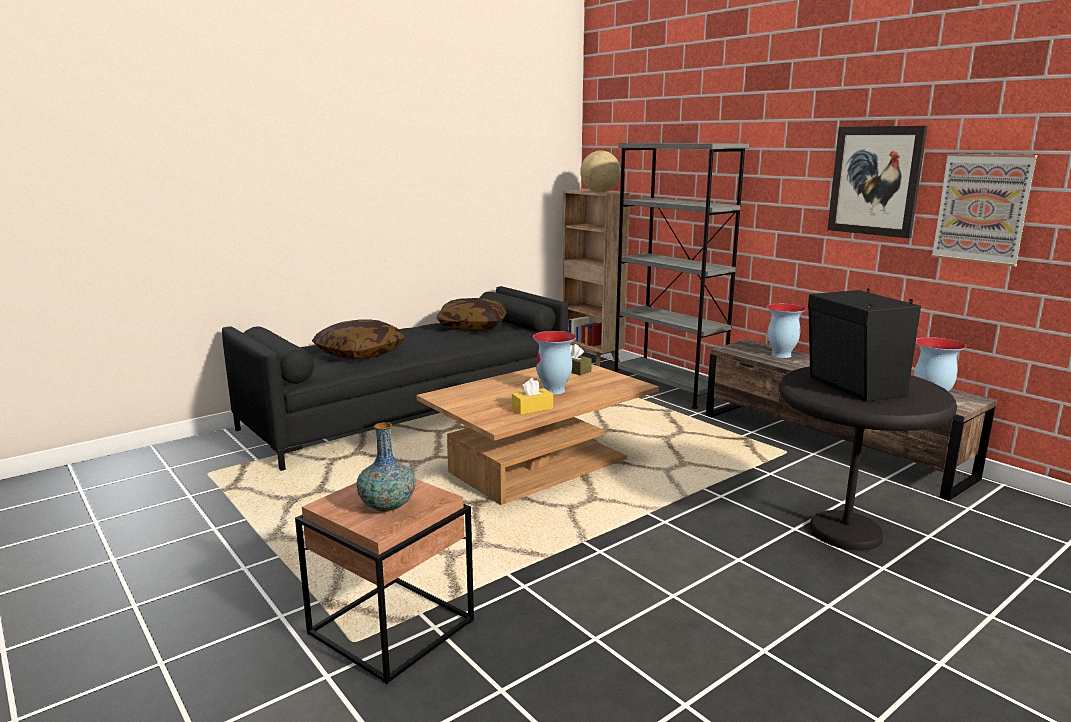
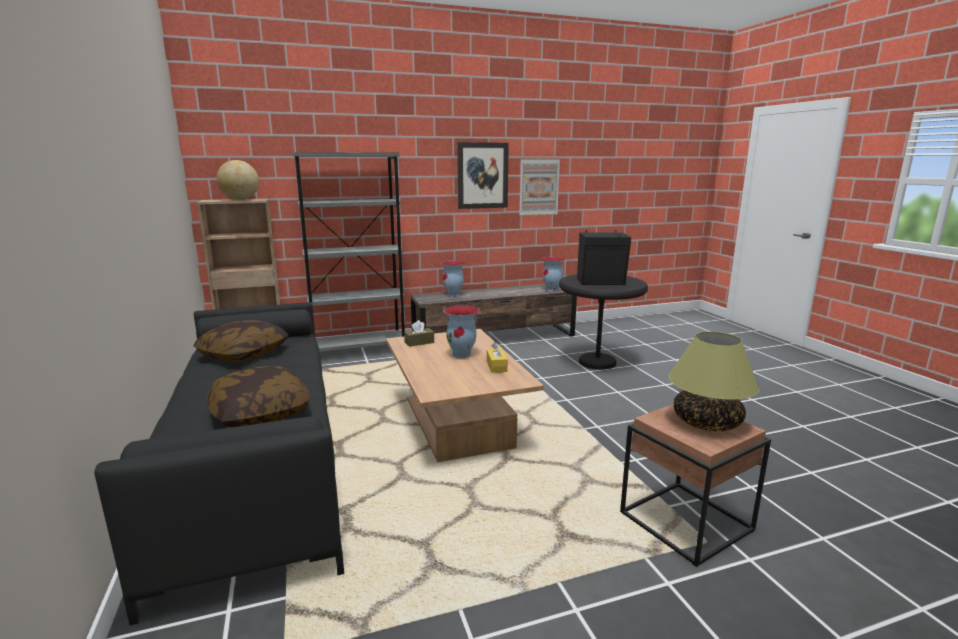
camera: 70 degrees left, 0 degrees up
(387, 506) = (707, 423): vase -> table lamp

